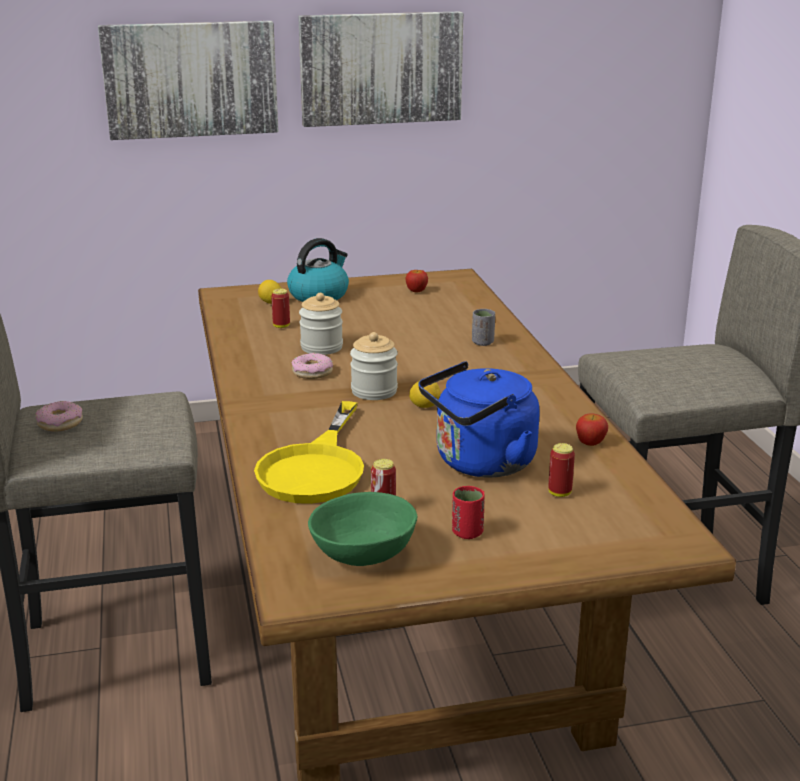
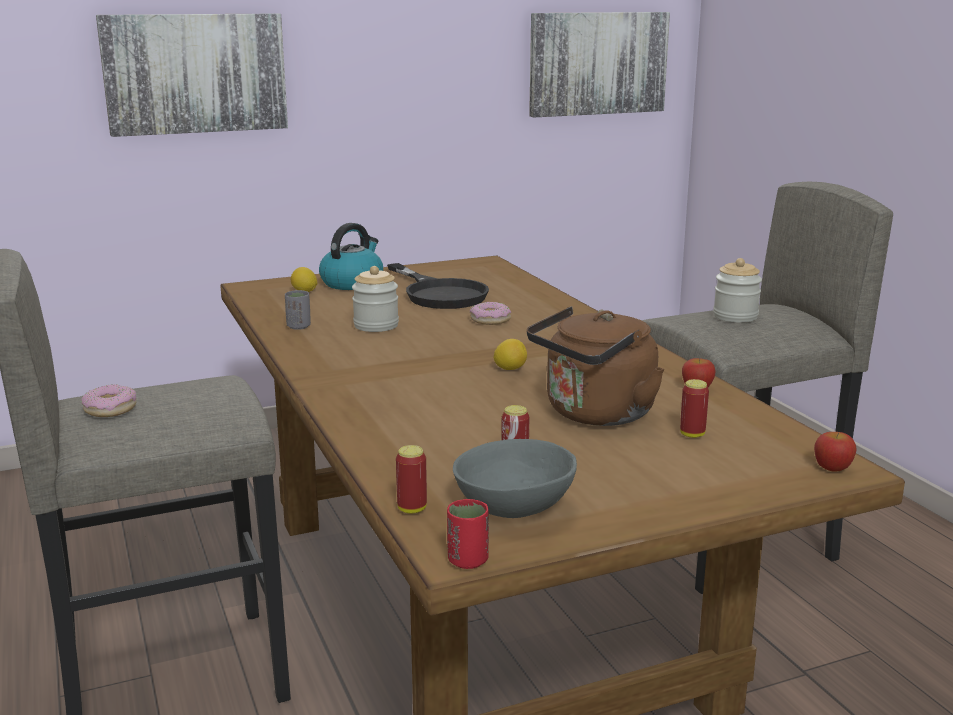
camera: 10 degrees left, 5 degrees down
(281, 326) = (324, 310): can -> can (412, 509)
(312, 372) = (376, 347): donut -> donut (490, 320)
(316, 468) = (421, 430): yellow frying pan -> none
(365, 554) = (516, 507): green bowl -> grey bowl
(374, 391) = (450, 359): jar -> jar (735, 316)
(381, 68) = (388, 63): picture -> picture (597, 63)
(396, 313) = (439, 293): none -> black frying pan
(416, 291) = (451, 275): apple -> apple (833, 468)
(467, 533) = (616, 478): red cup -> red cup (467, 561)
(480, 463) = (595, 414): blue kettle -> brown kettle
(482, 342) = (540, 313): grey cup -> grey cup (298, 326)

